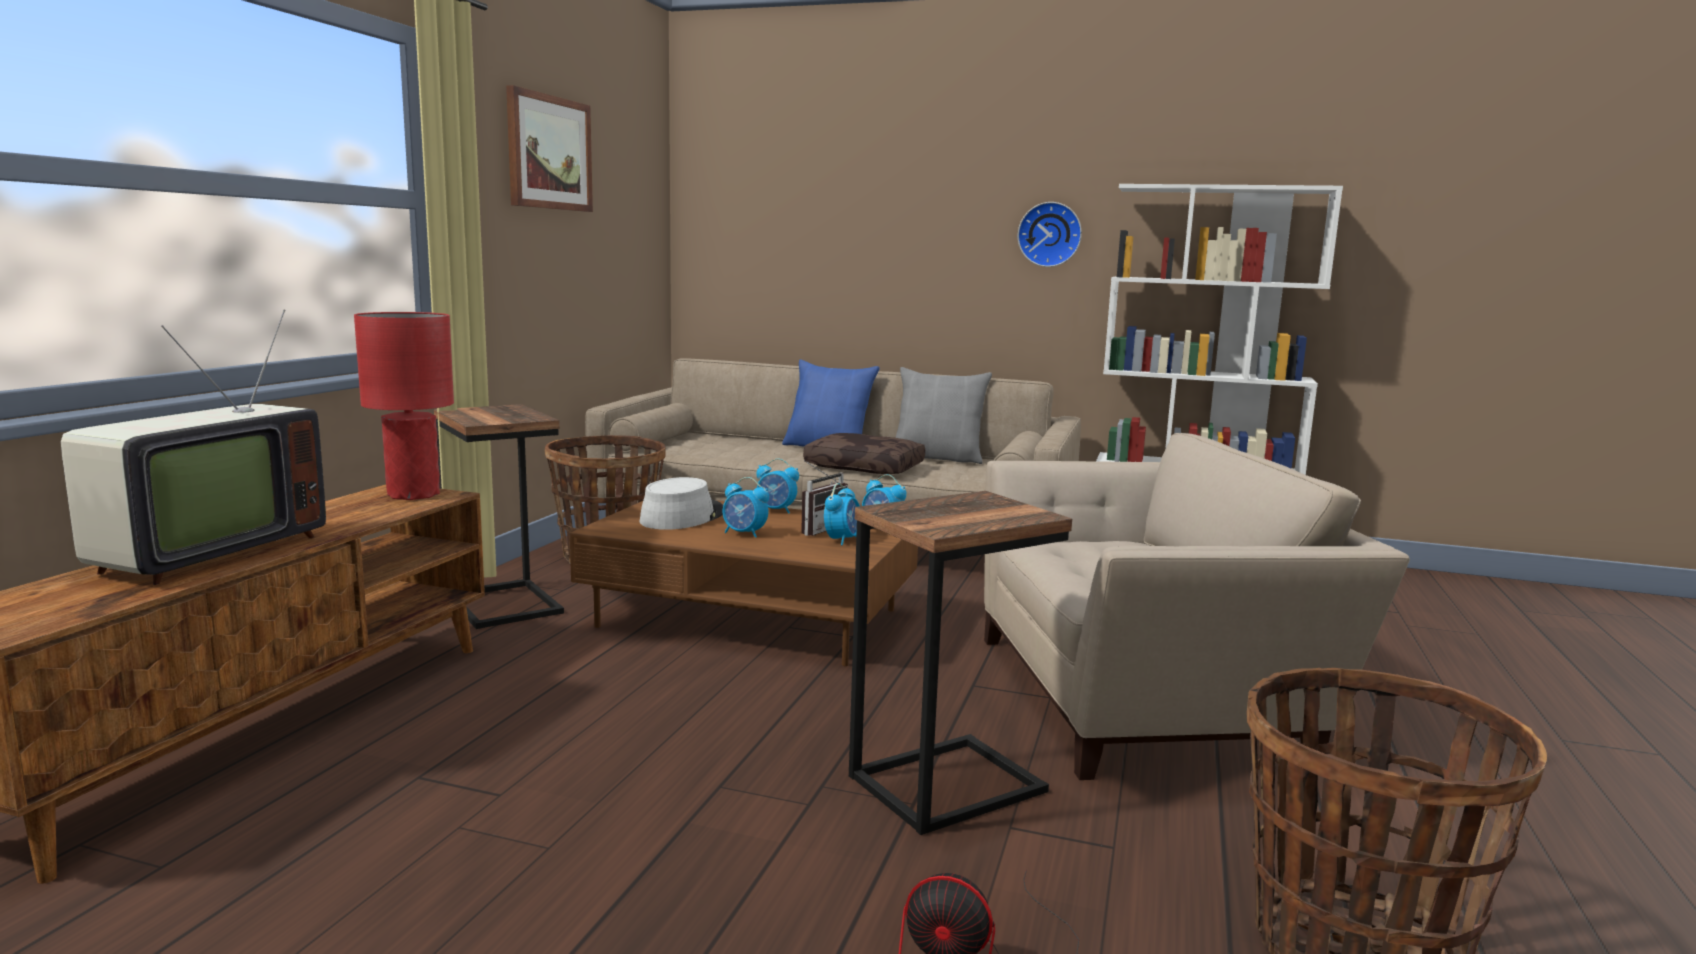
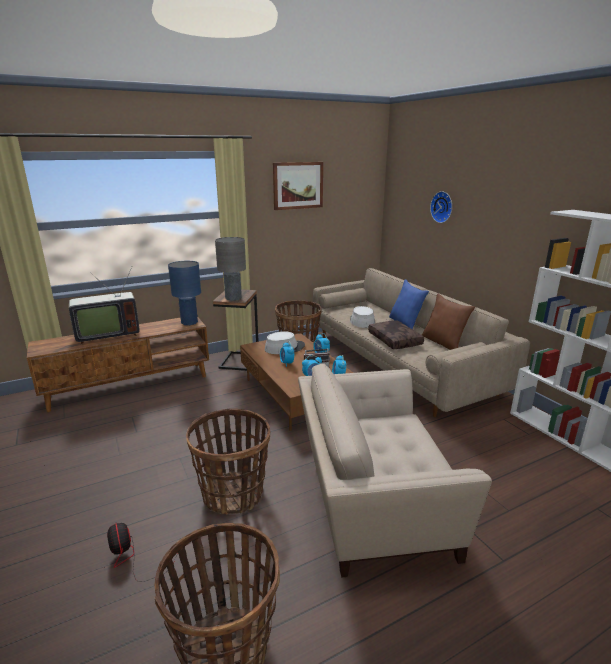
camera: 45 degrees right, 10 degrees up
(413, 495) = (189, 322): red table lamp -> blue table lamp
(508, 418) = (233, 298): none -> grey table lamp
(749, 455) = (361, 321): none -> grey hat
(938, 458) = (443, 342): grey pillow -> brown pillow
(944, 783) = (233, 494): side table -> basket
(1050, 234) = (532, 232): wall clock -> wall clock (443, 207)
(1144, 697) = (371, 503): beige armchair -> beige armchair turned 135 degrees clockwise

